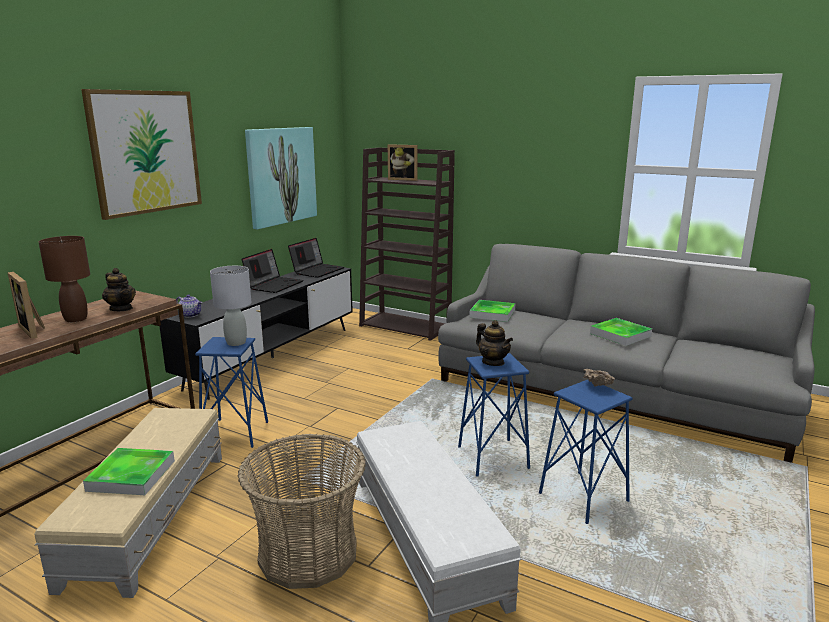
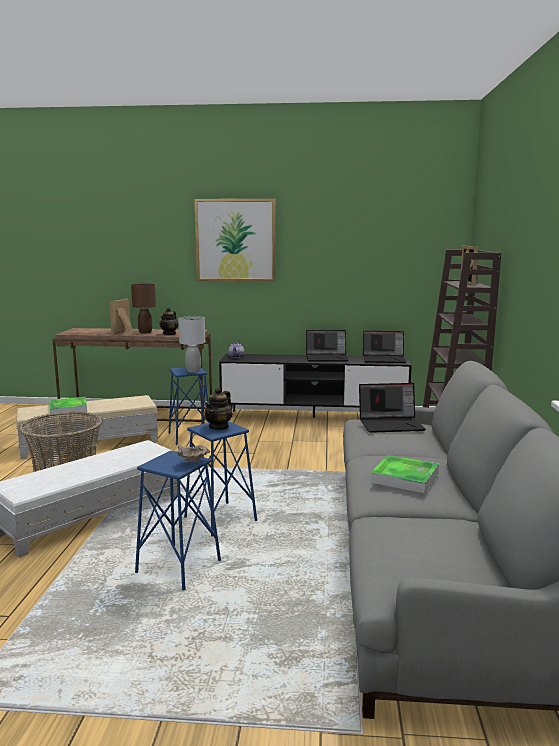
camera: 65 degrees right, 5 degrees down
(281, 176) = (370, 269): picture -> none
(492, 313) = (391, 424): tray -> laptop

